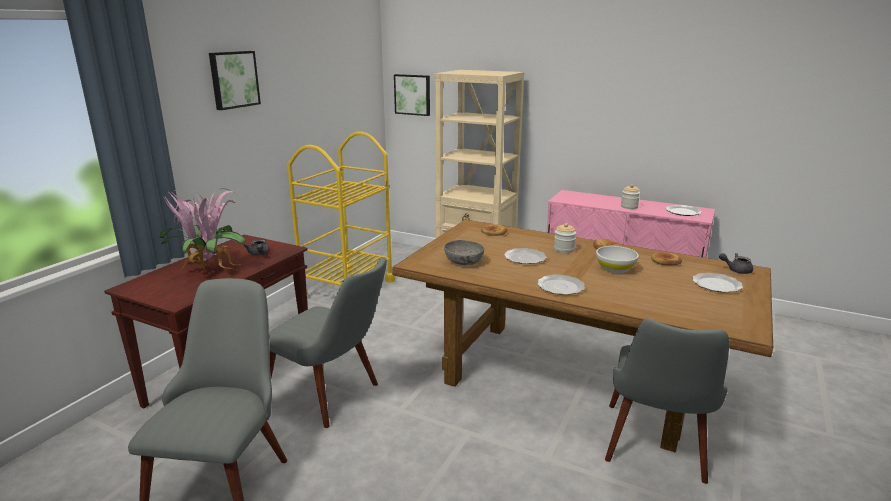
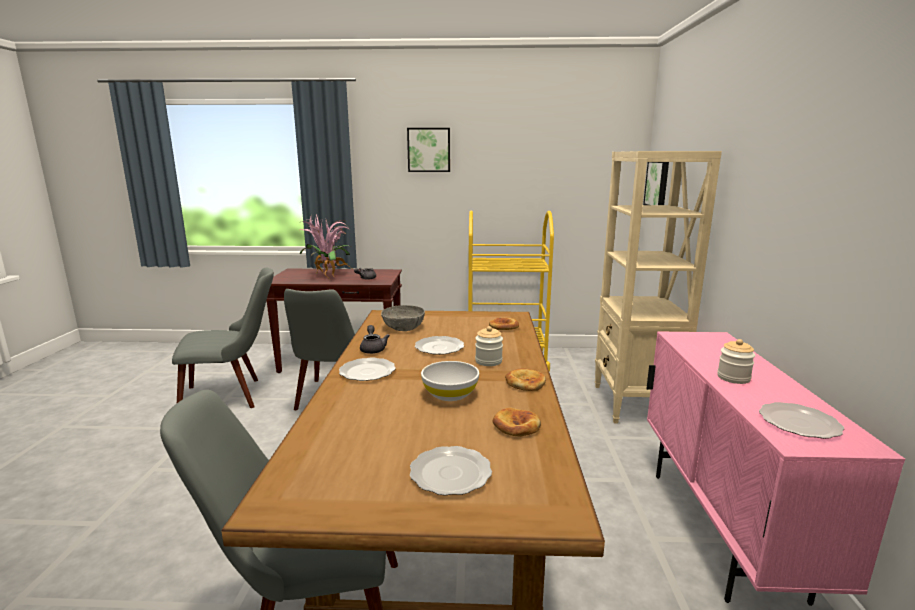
camera: 65 degrees right, 5 degrees down
(736, 270) = (542, 493): grey teapot -> grey teapot (373, 349)

